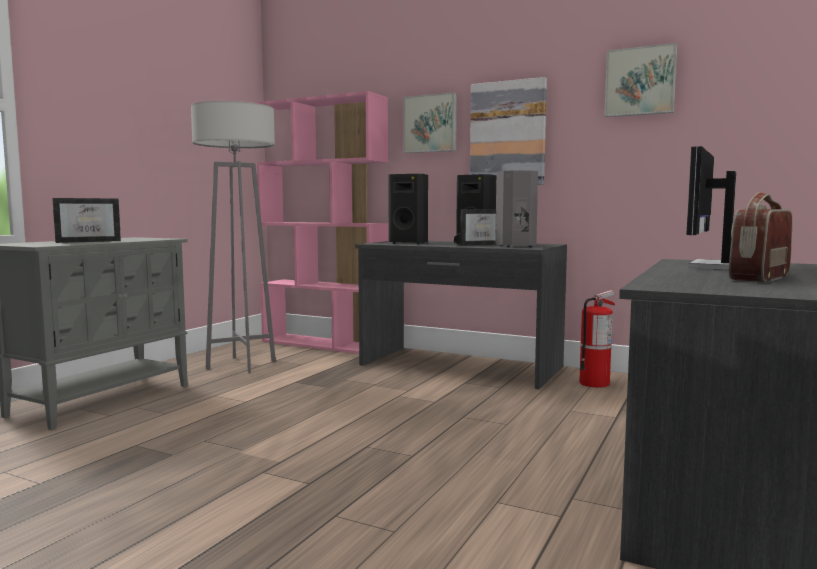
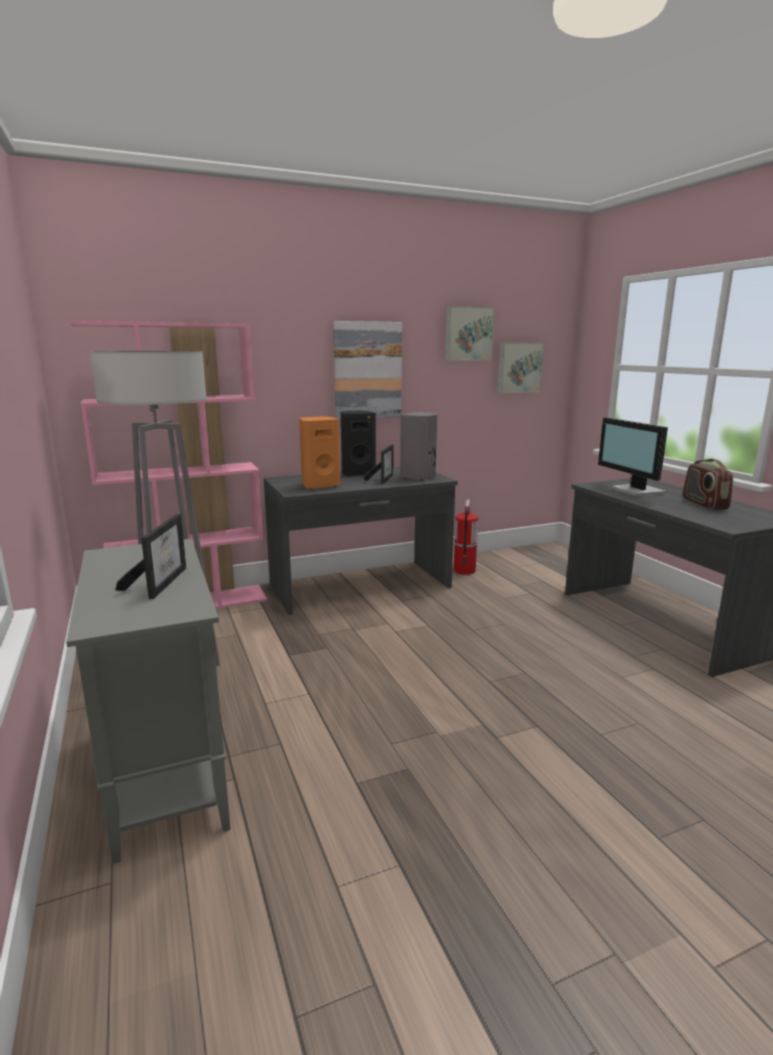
camera: 50 degrees left, 10 degrees up
(409, 243) = (319, 485): black speaker -> orange speaker
(431, 124) = (290, 357): picture -> picture (518, 367)

